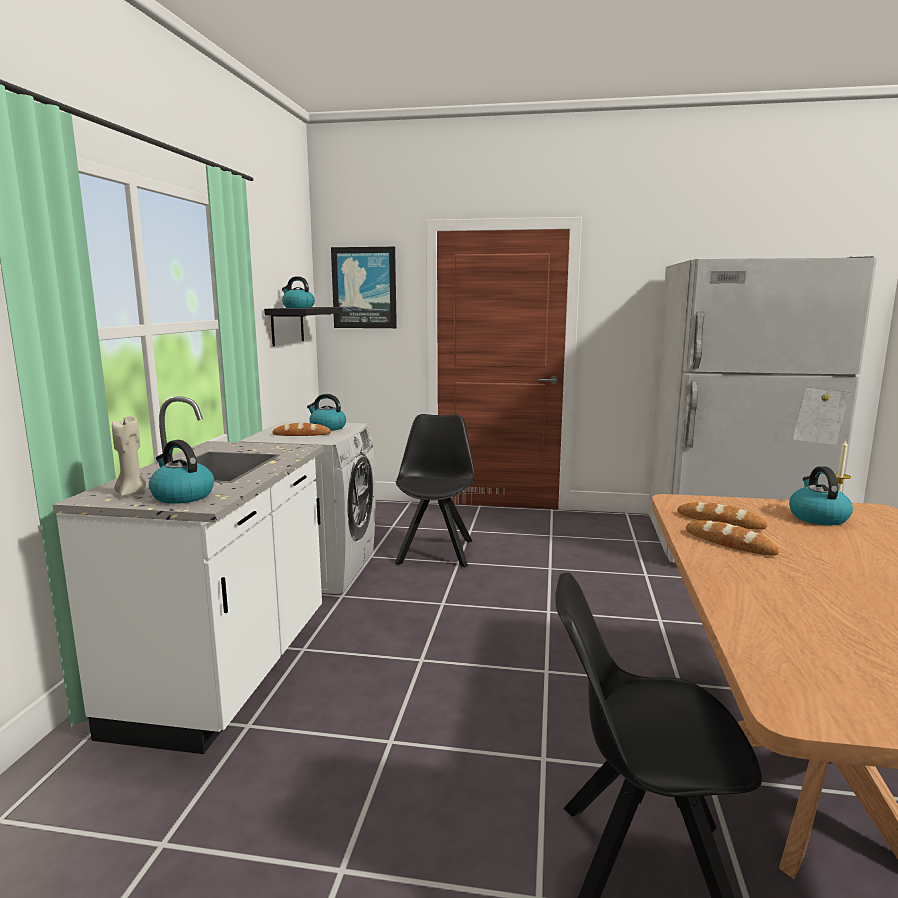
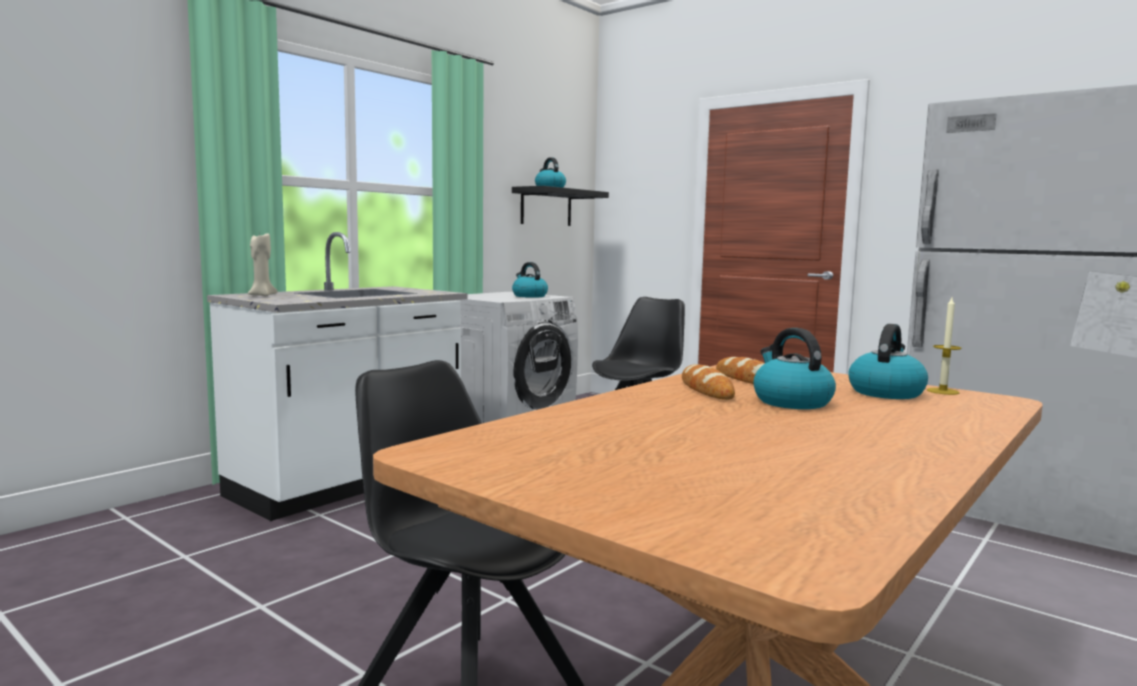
camera: 30 degrees right, 5 degrees down
(182, 496) = (284, 298): kettle -> kettle (791, 402)
(302, 434) = (495, 297): bread -> none
(364, 288) = (638, 174): picture -> none

